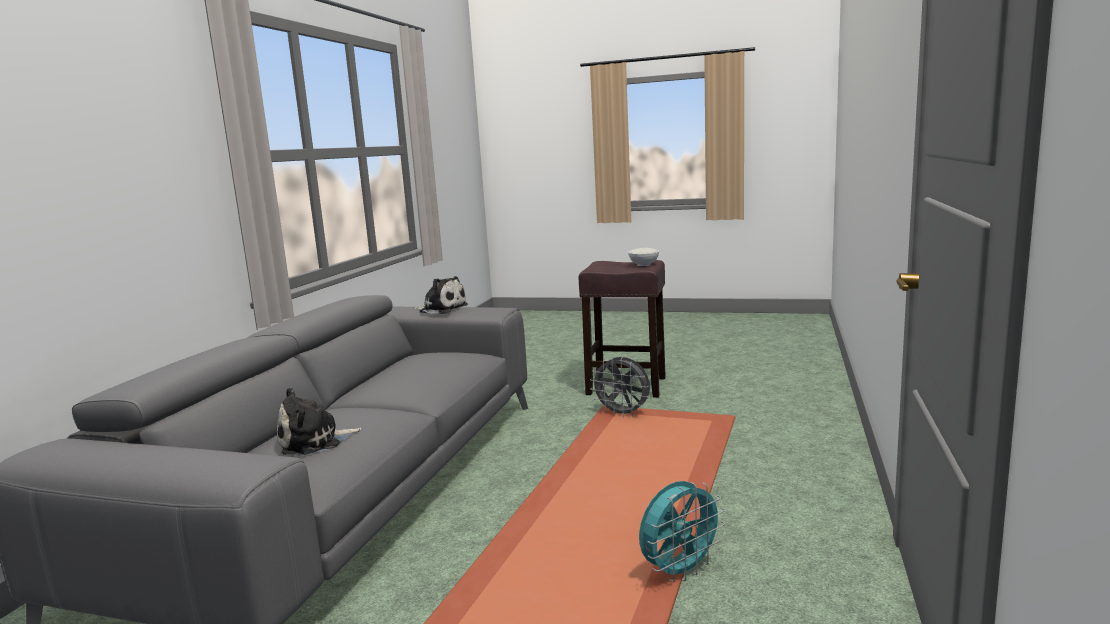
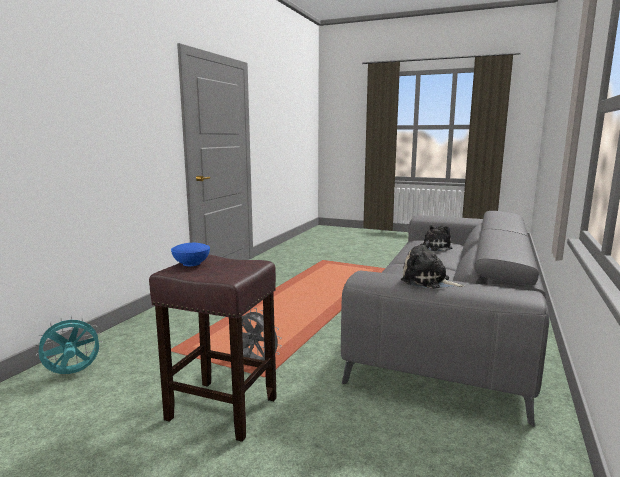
camera: 175 degrees left, 0 degrees up
(644, 264) = (191, 263): white bowl -> blue bowl
(680, 571) = (284, 284): turquoise fan -> turquoise fan (72, 374)

